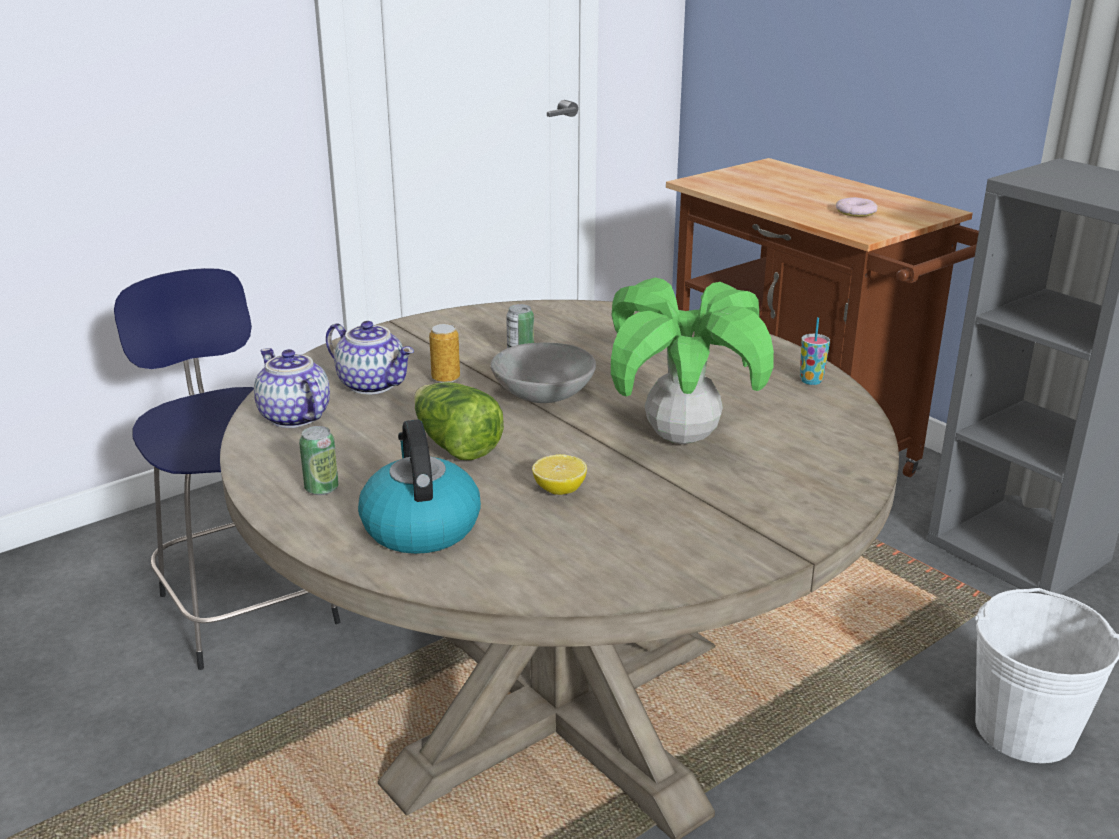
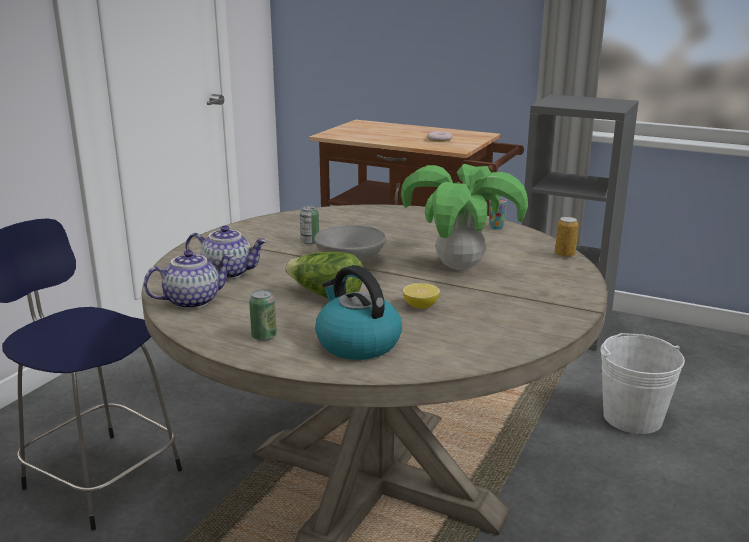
camera: 25 degrees left, 5 degrees down
(292, 417) = (192, 301): teapot -> teapot turned 120 degrees clockwise
(446, 378) = (275, 261): can -> can (565, 255)

